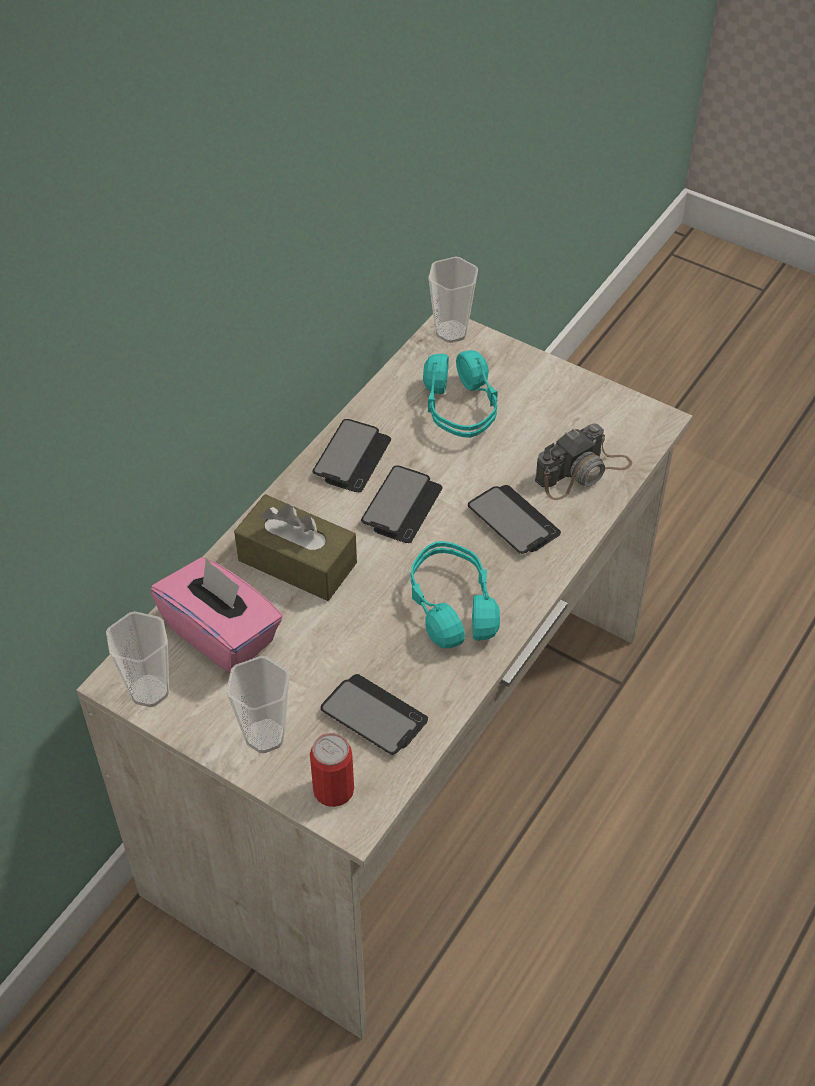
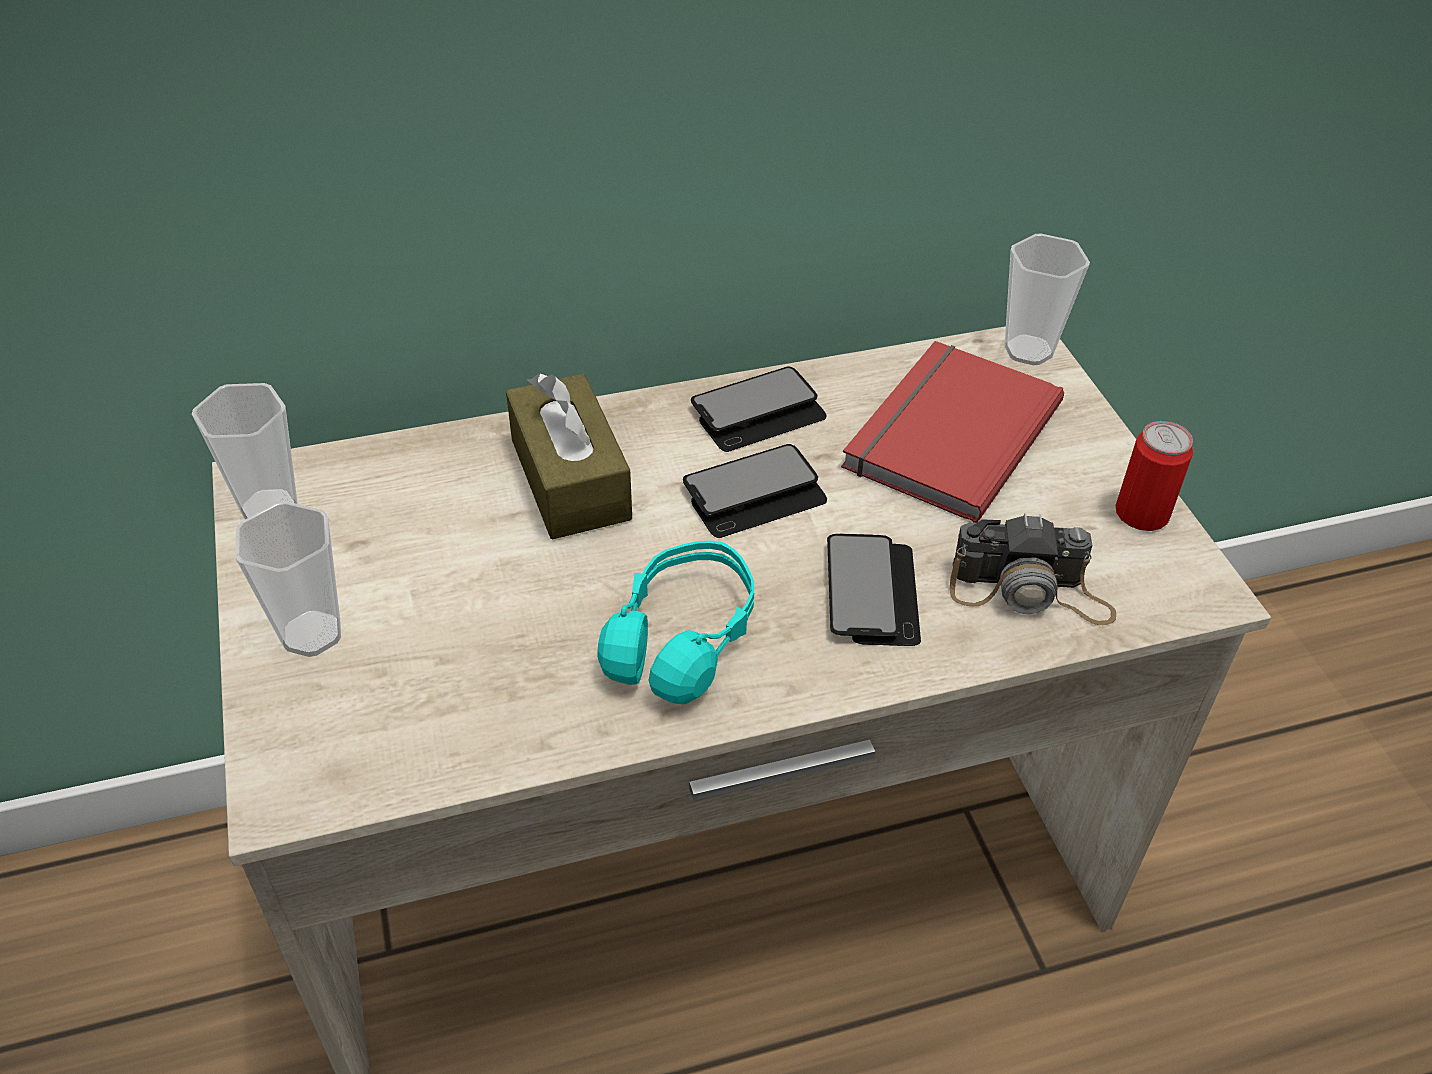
camera: 40 degrees right, 5 degrees down
(222, 634) = (405, 501): pink tissue box -> none
(333, 790) = (302, 747): can -> can (1142, 514)
(374, 716) = (446, 698): phone -> none
(460, 409) = (946, 434): turquoise headphones -> red book

